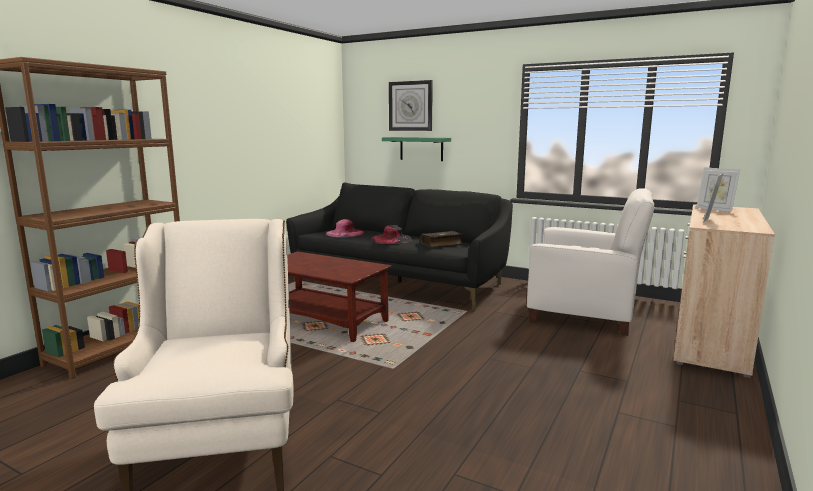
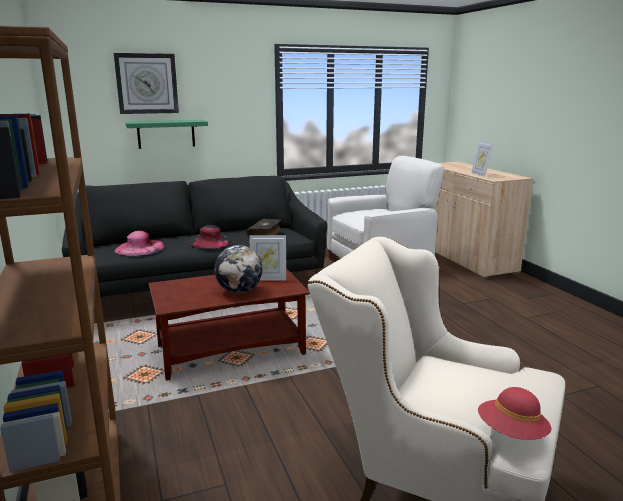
camera: 50 degrees left, 5 degrees up
(138, 374) = (511, 433): none -> red hat
(319, 269) = (239, 291): none -> globe
(714, 209) = (448, 166): picture frame -> picture frame (268, 279)

